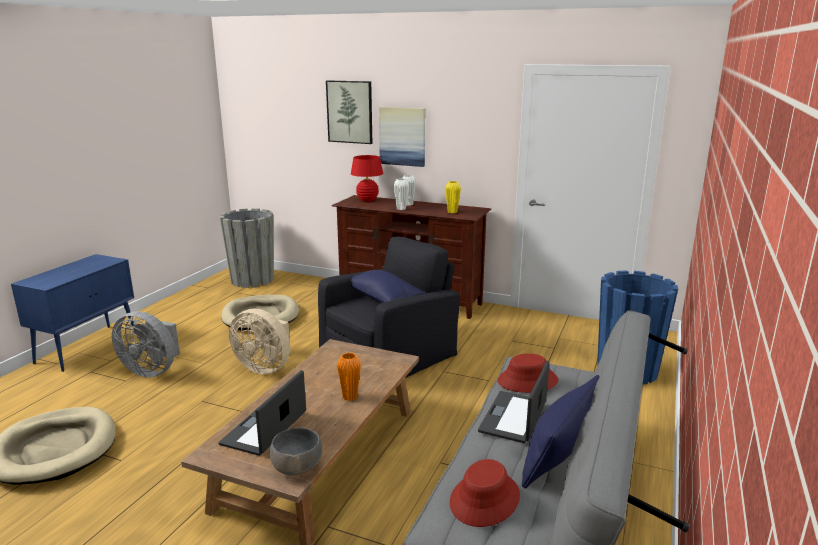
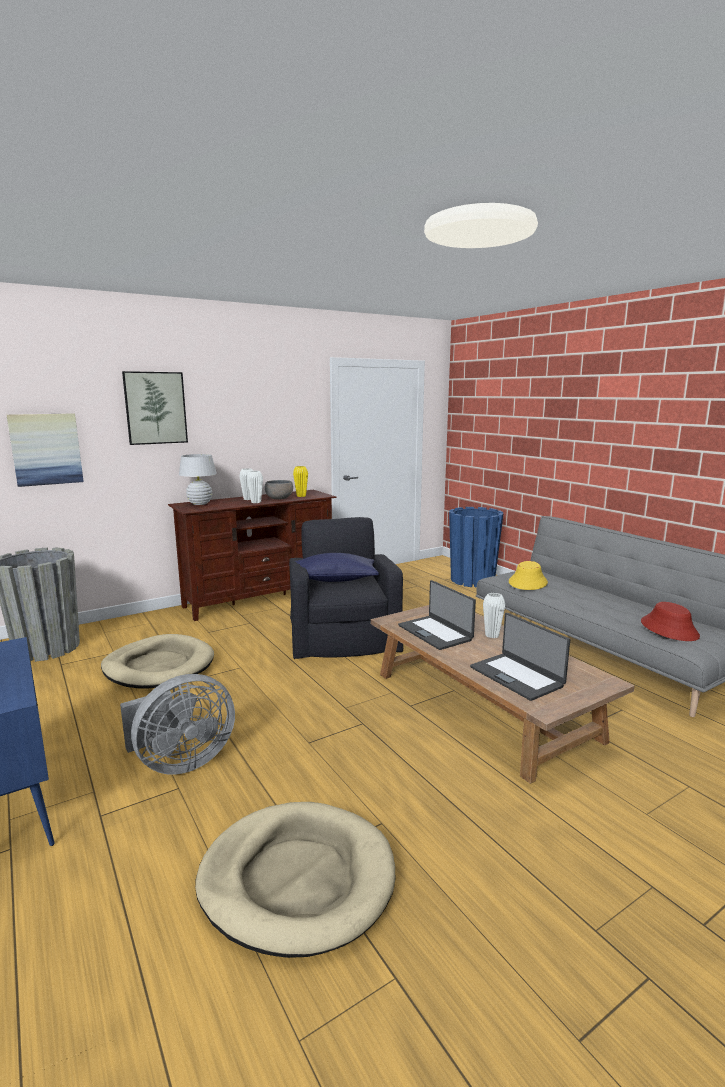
camera: 55 degrees left, 5 degrees down
(265, 367) = (285, 691): beige fan -> none
(296, 467) = (591, 676): grey bowl -> grey bowl (279, 498)
(350, 397) = (492, 635): orange vase -> white vase
(367, 200) = (200, 504): red table lamp -> white table lamp
(402, 136) = (221, 430): picture -> picture (46, 449)
(514, 417) = (574, 597): laptop -> laptop (435, 632)
(527, 381) = (528, 582): red hat -> yellow hat
(558, 456) = (627, 601): blue pillow -> none

